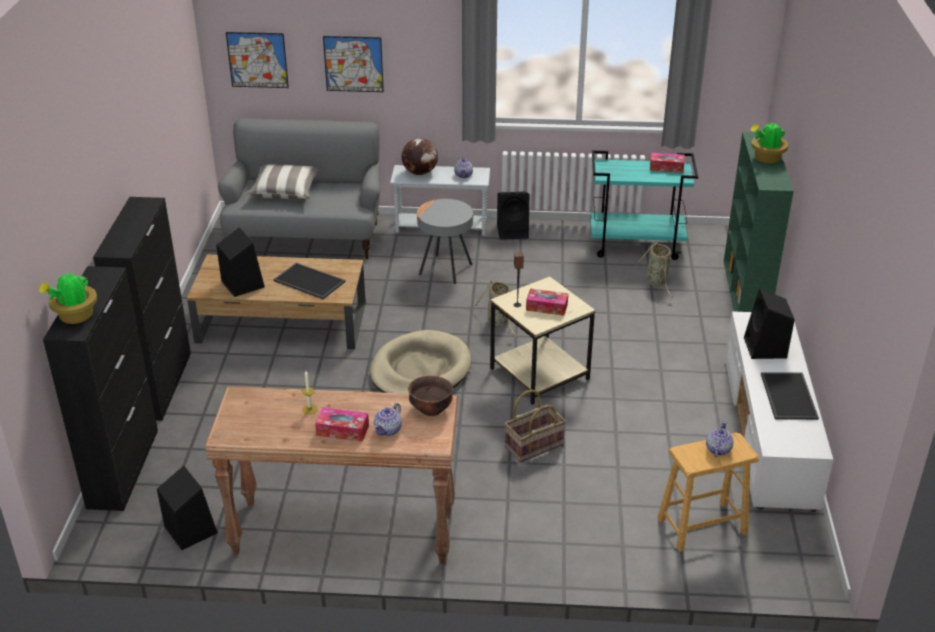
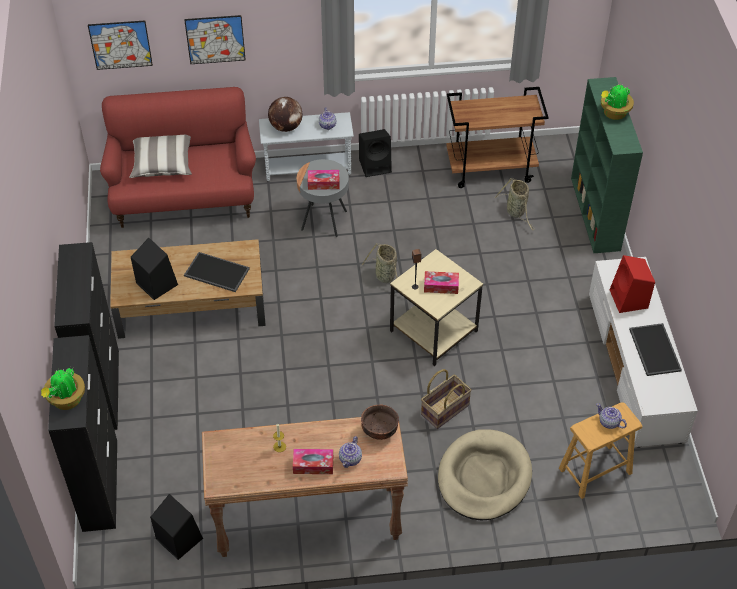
camera: 10 degrees left, 15 degrees up
(306, 237) = (184, 197): grey sofa -> red sofa
(420, 370) = (329, 341): beige dog bed -> beige dog bed (484, 477)
(637, 245) = (491, 169): turquoise cart -> brown cart
(666, 167) = (516, 104): tissue box -> tissue box (323, 183)
(718, 449) = (609, 422): teapot -> teapot turned 60 degrees counterclockwise
(765, 348) = (629, 300): black speaker -> red speaker

